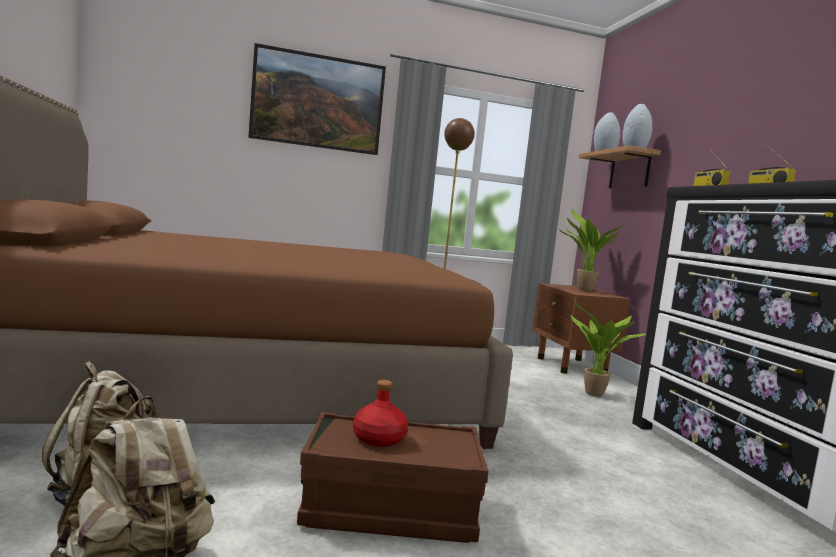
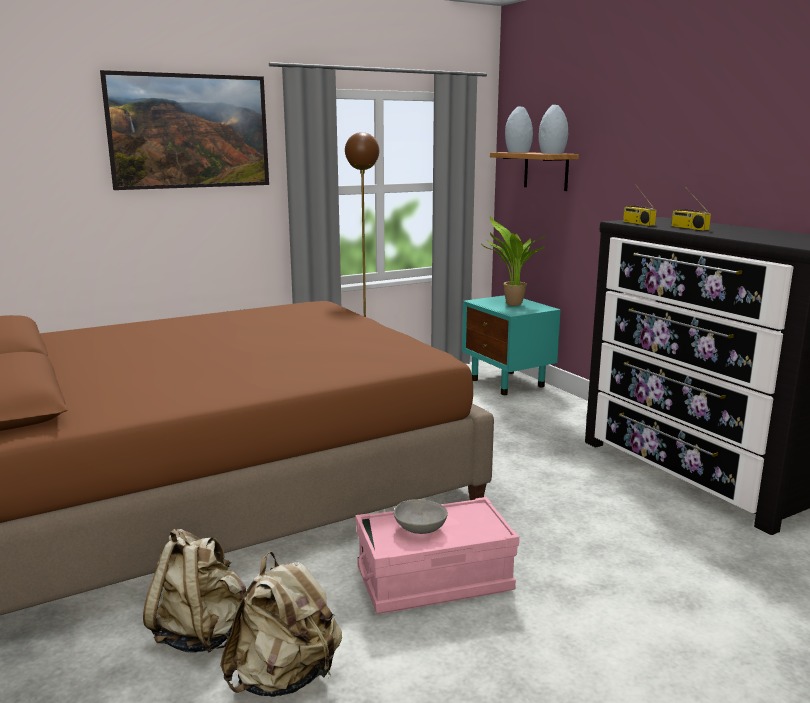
camera: 15 degrees left, 10 degrees up
(378, 439) = (419, 529): red bottle -> grey bowl
(389, 509) = (434, 580): brown storage box -> pink storage box
(572, 366) = (508, 383): brown nightstand -> turquoise nightstand
(594, 395) = (542, 417): potted plant -> none

